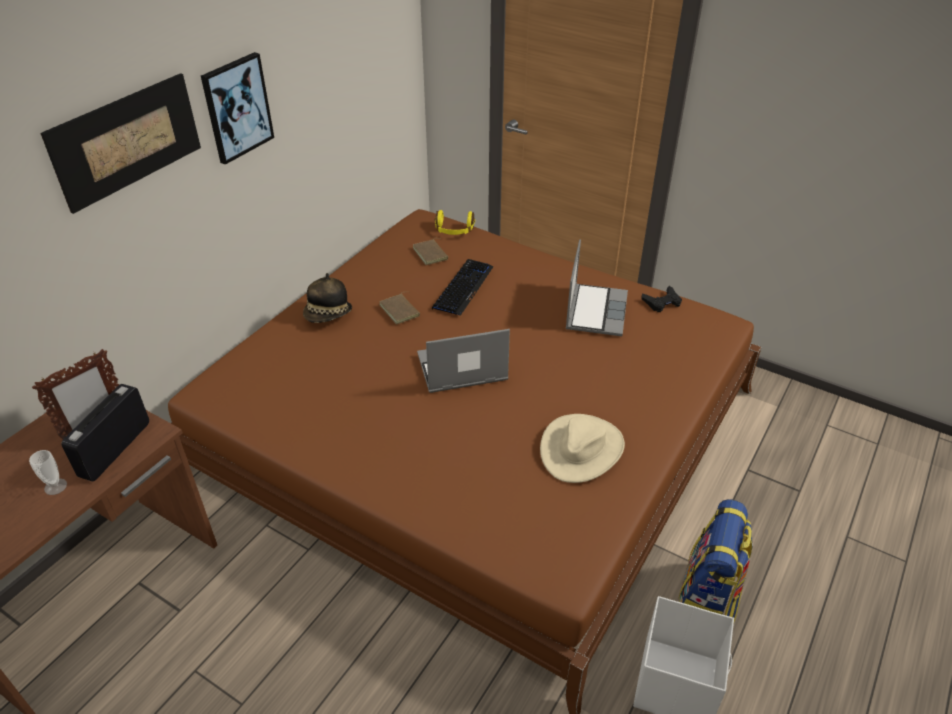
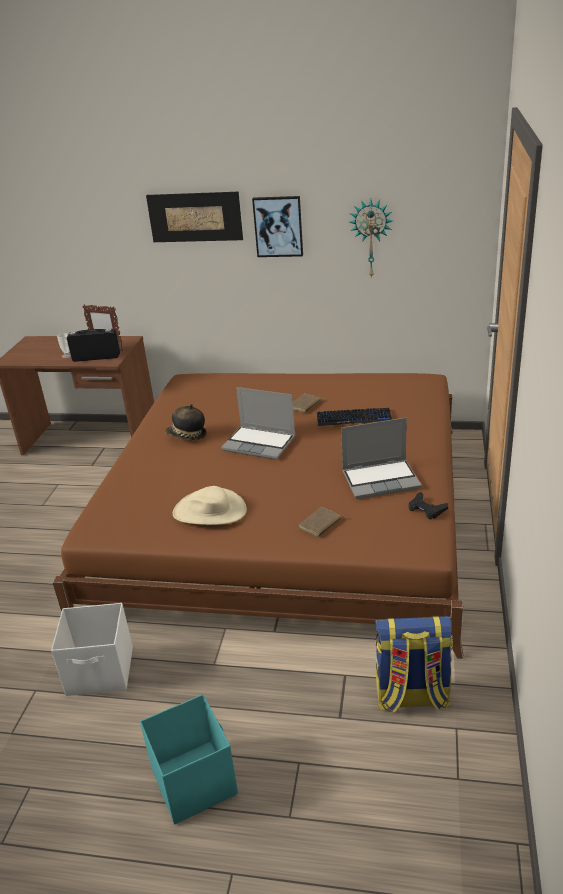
camera: 70 degrees right, 10 degrees down
(328, 315) = (280, 386): hat -> hat (187, 436)
(330, 81) = (371, 238): none -> wall clock
(431, 254) = (382, 394): brown book -> brown book (321, 524)
(454, 230) = (424, 393): yellow headphones -> none
(461, 369) = (260, 443): laptop -> laptop turned 150 degrees clockwise
(707, 599) = (182, 674): backpack -> backpack (411, 696)
(857, 624) = (194, 780): none -> turquoise storage box

